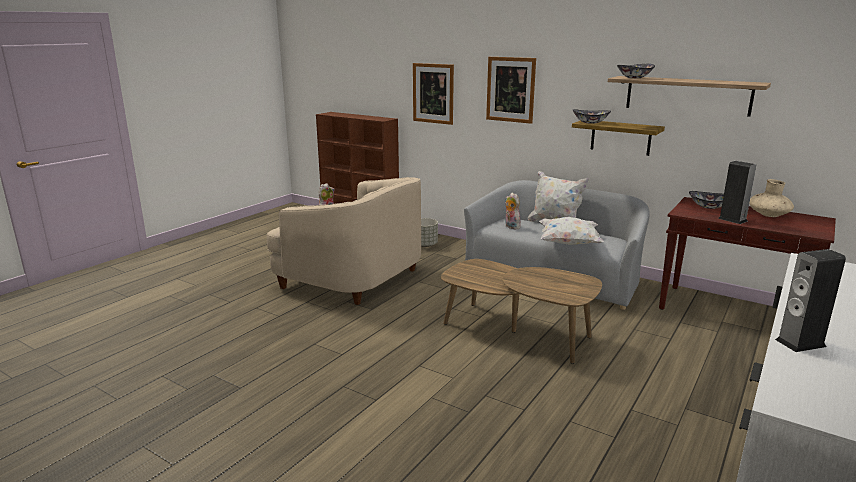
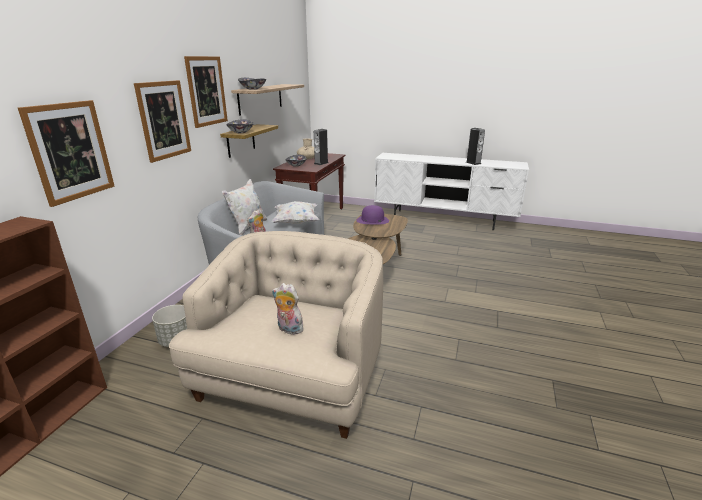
camera: 105 degrees left, 5 degrees up
(566, 280) = (372, 220): none -> purple hat
(574, 72) = (206, 91): none -> picture

